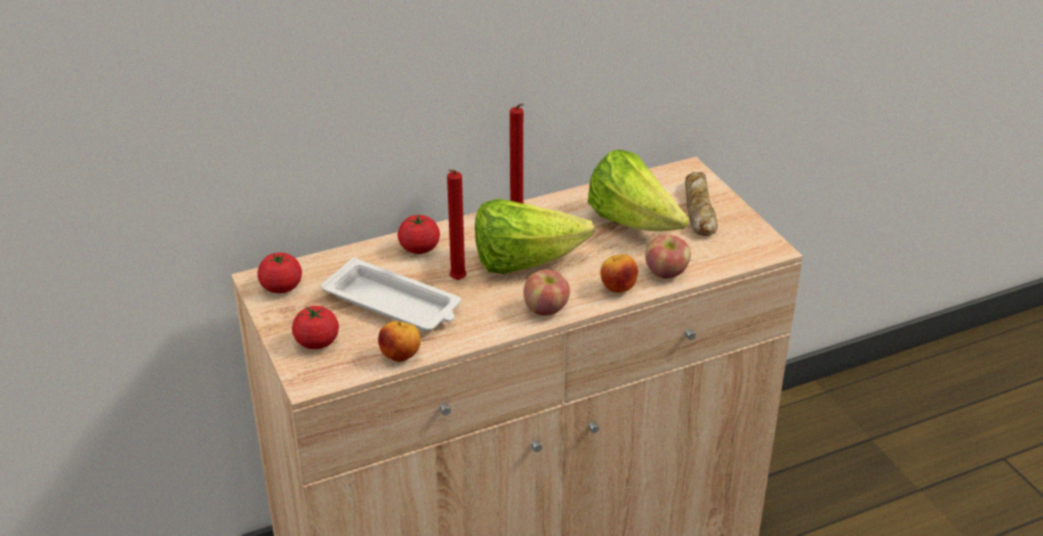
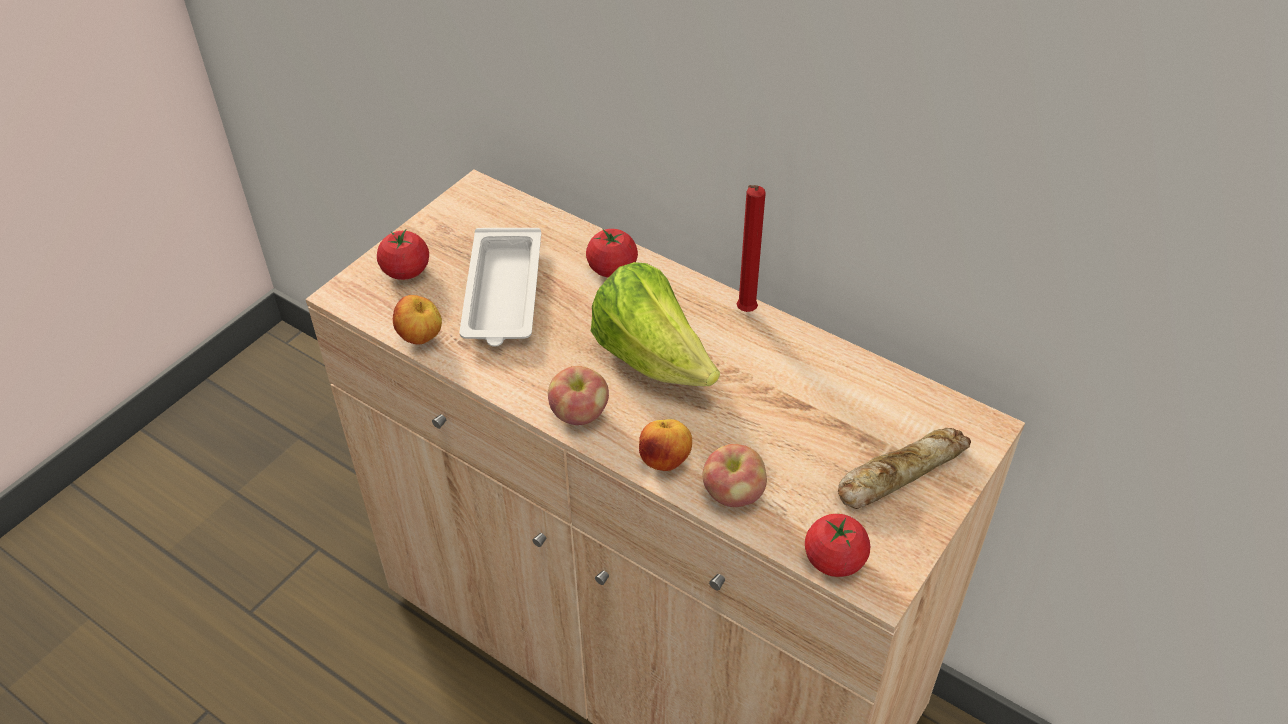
camera: 60 degrees right, 10 degrees up
(281, 287) = (475, 208): tomato -> tomato (834, 560)
(456, 281) = (576, 322): red candle -> none
(633, 222) = (814, 420): lettuce -> none

